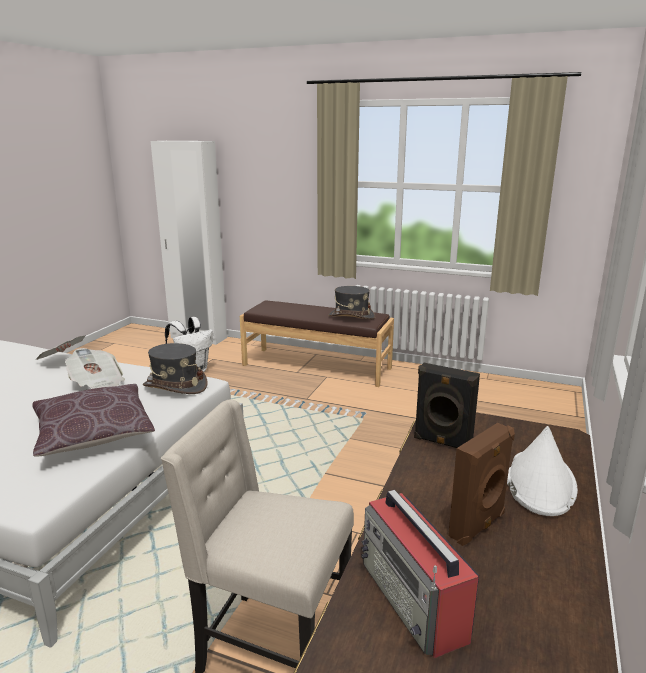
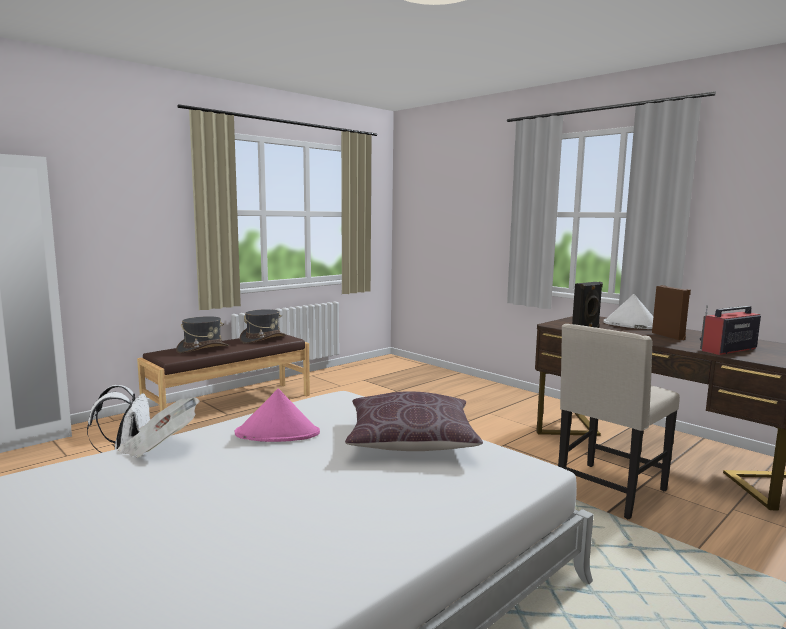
camera: 65 degrees left, 10 degrees down
(97, 384) = (278, 433): newspaper -> pink hat
(175, 386) = (336, 404): grey hat -> grey hat (203, 349)
(414, 601) = (727, 349): radio -> radio turned 150 degrees clockwise

